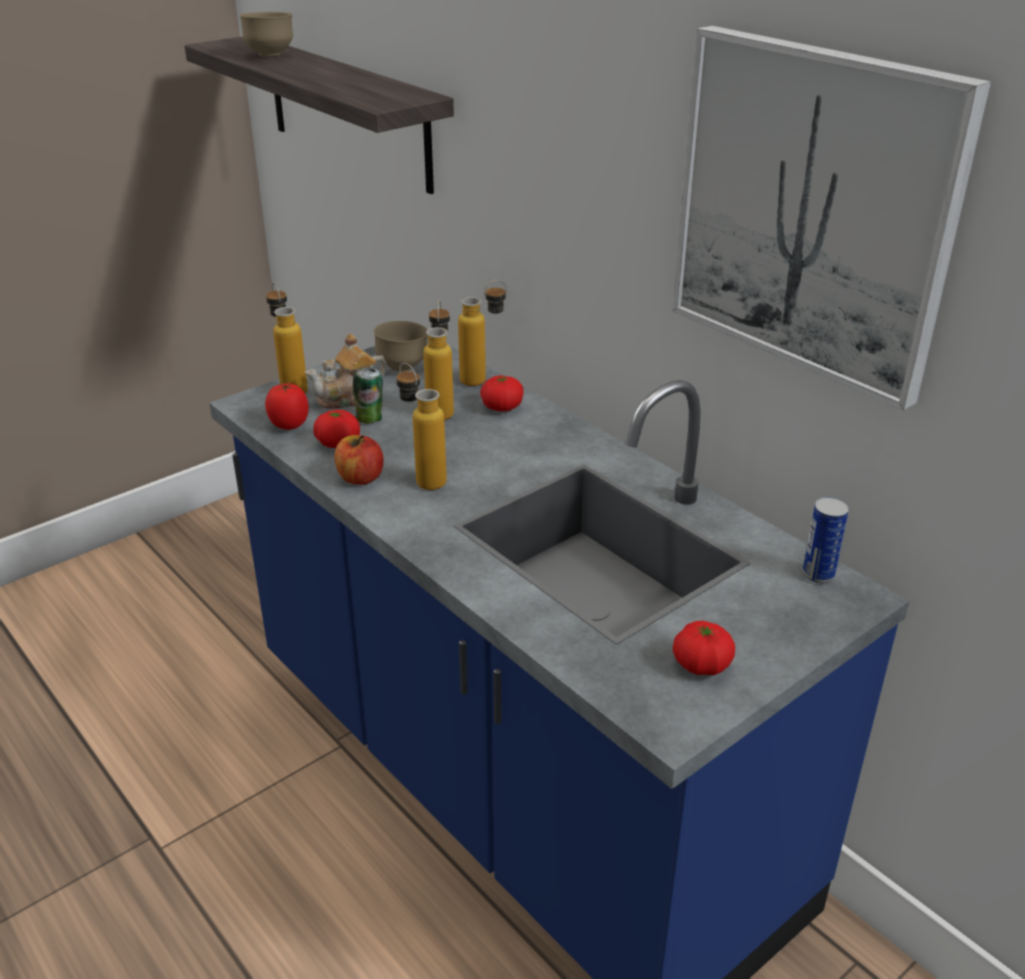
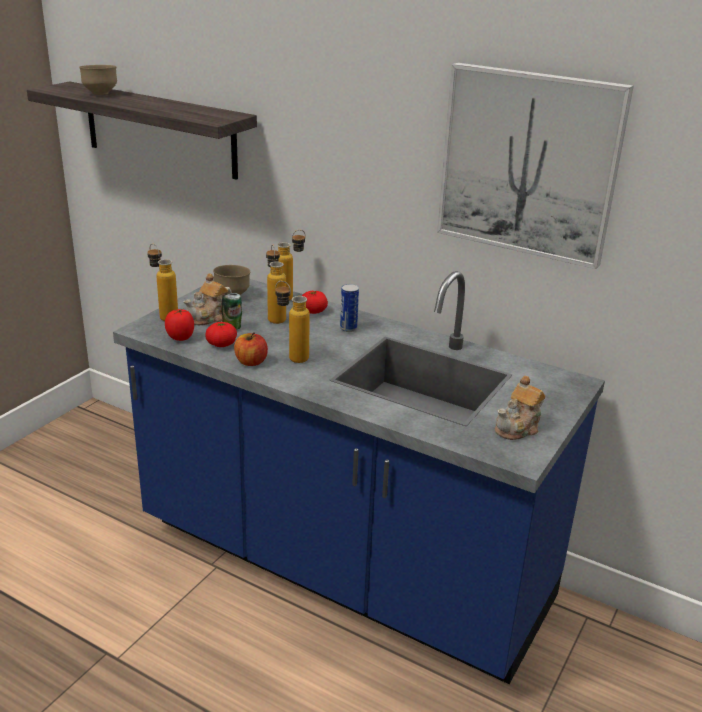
camera: 20 degrees left, 5 degrees down
(701, 664) = (518, 428): tomato -> teapot
(818, 574) = (551, 374): can -> can (348, 328)

